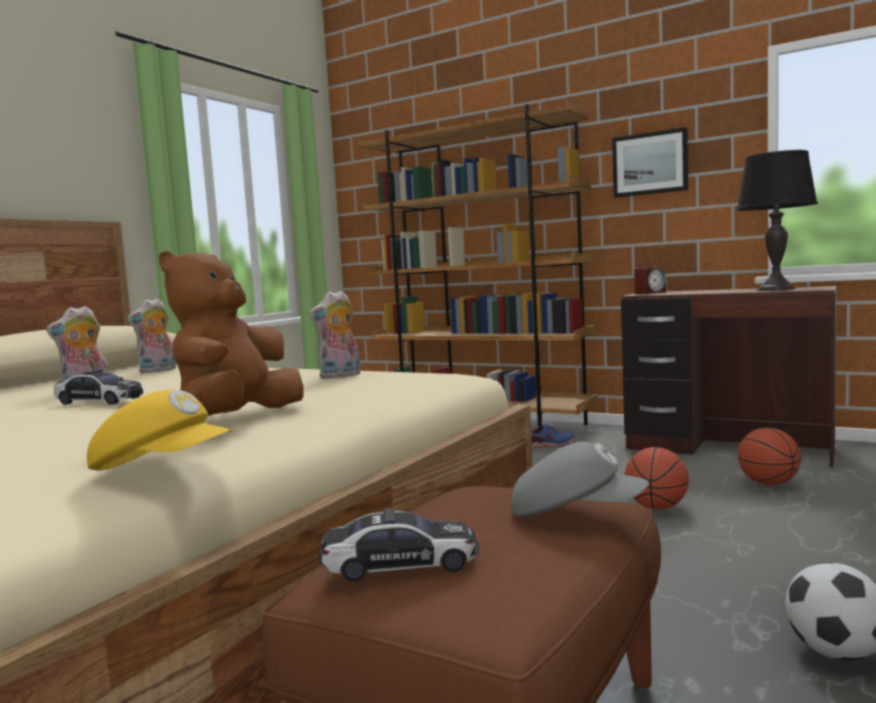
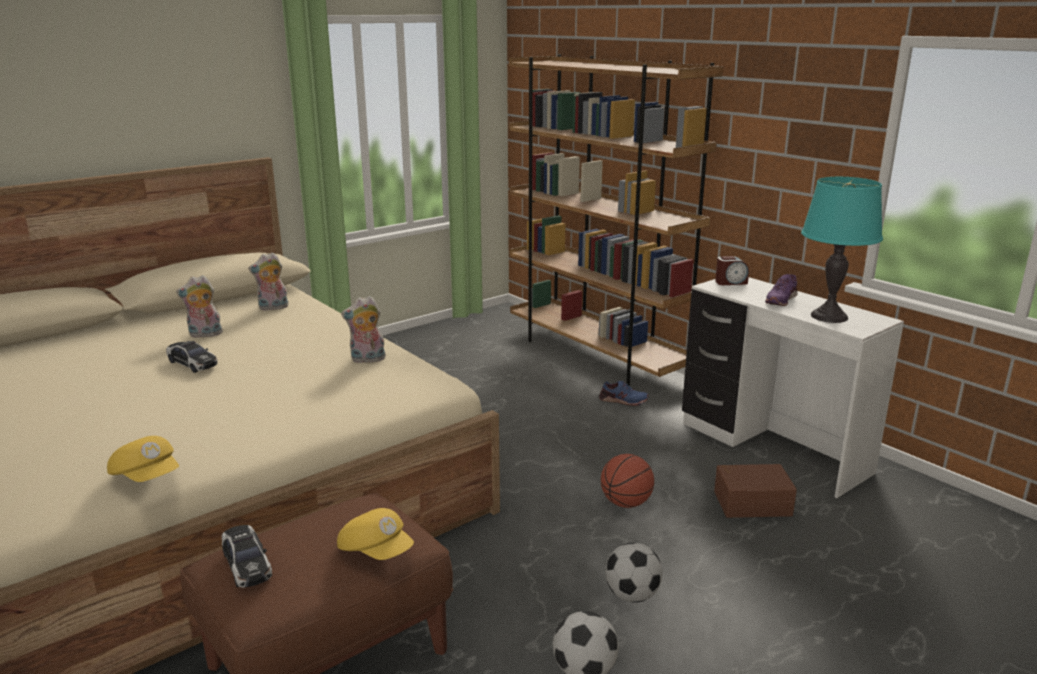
camera: 20 degrees right, 15 degrees up
(237, 420) = (238, 419): brown plush toy -> none
(399, 564) = (247, 564): toy car -> toy car turned 45 degrees clockwise
(575, 513) = (377, 551): grey cap -> yellow cap
(650, 163) = (773, 137): picture -> none
(714, 291) = (780, 299): none -> purple shoe
(727, 449) = (772, 448): brown desk -> white desk
(769, 484) = (751, 502): basketball -> brown storage box
(775, 573) = (632, 595): none -> football
(776, 289) = (829, 316): black table lamp -> turquoise table lamp

